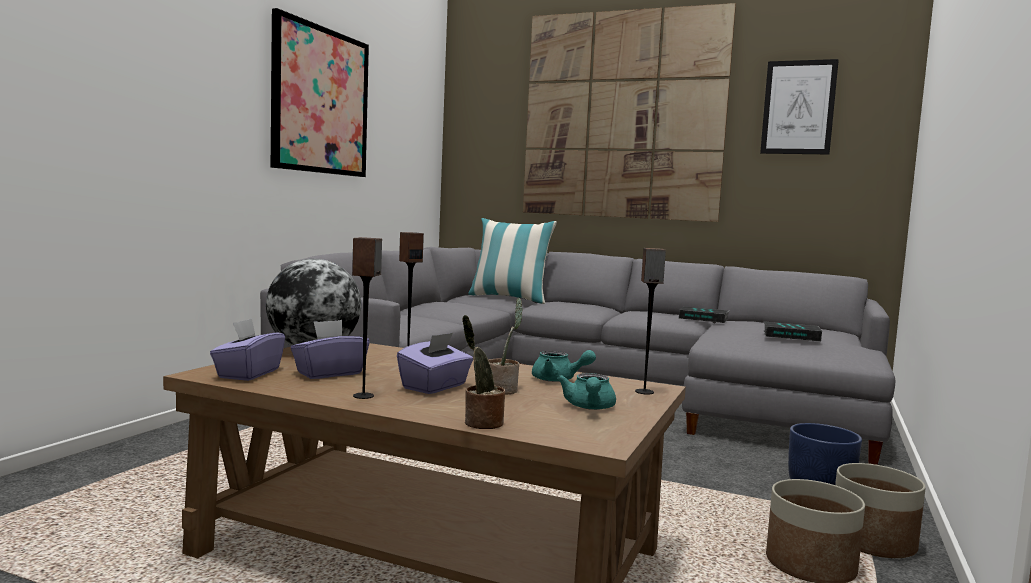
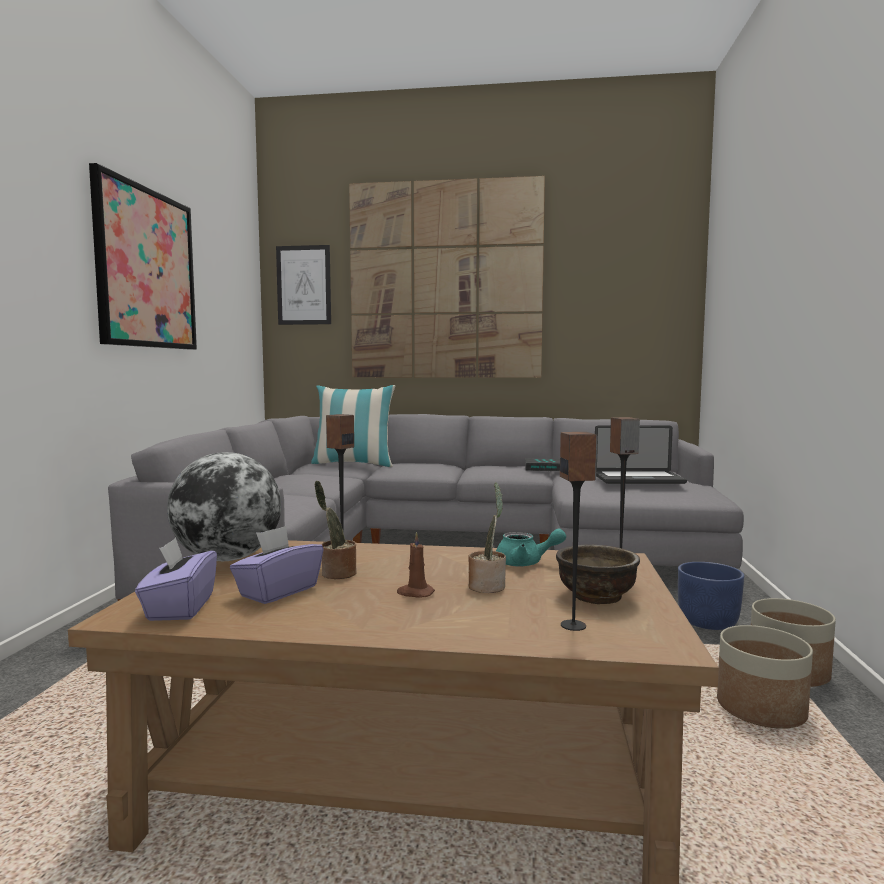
camera: 15 degrees left, 0 degrees up
(364, 396) = (351, 620): speaker -> speaker (574, 625)
(435, 387) = (415, 593): purple tissue box -> brown candle
(480, 423) = (519, 640): potted plant -> potted plant (336, 574)
(589, 407) = (597, 596): turquoise teapot -> brown bowl
(791, 336) = (638, 479): book -> laptop
(798, 107) = (605, 271): picture -> picture (304, 285)

